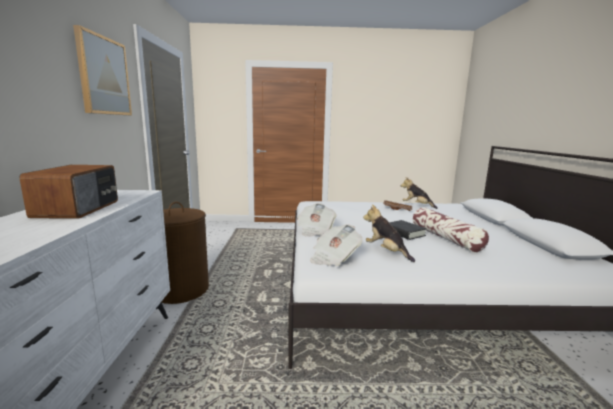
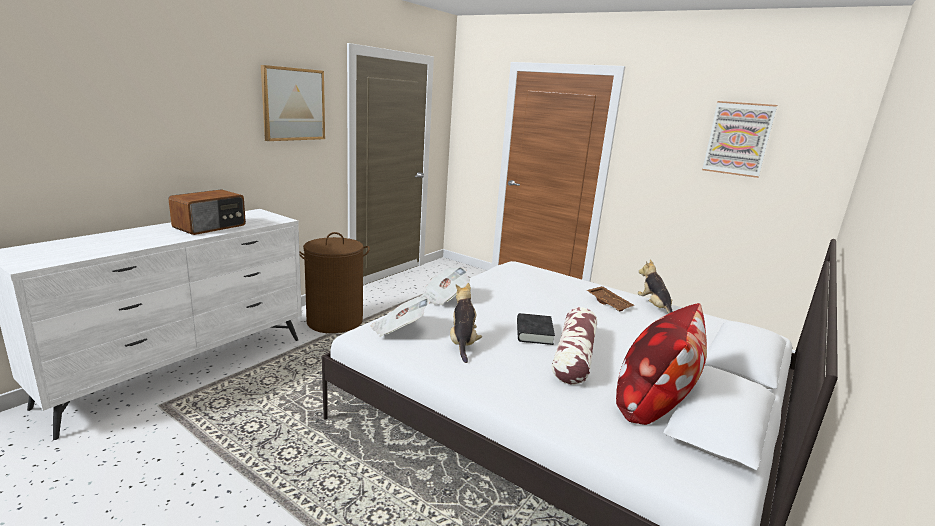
camera: 35 degrees right, 5 degrees up
(405, 104) = (738, 139): none -> picture
(519, 246) = (653, 403): none -> pillow

